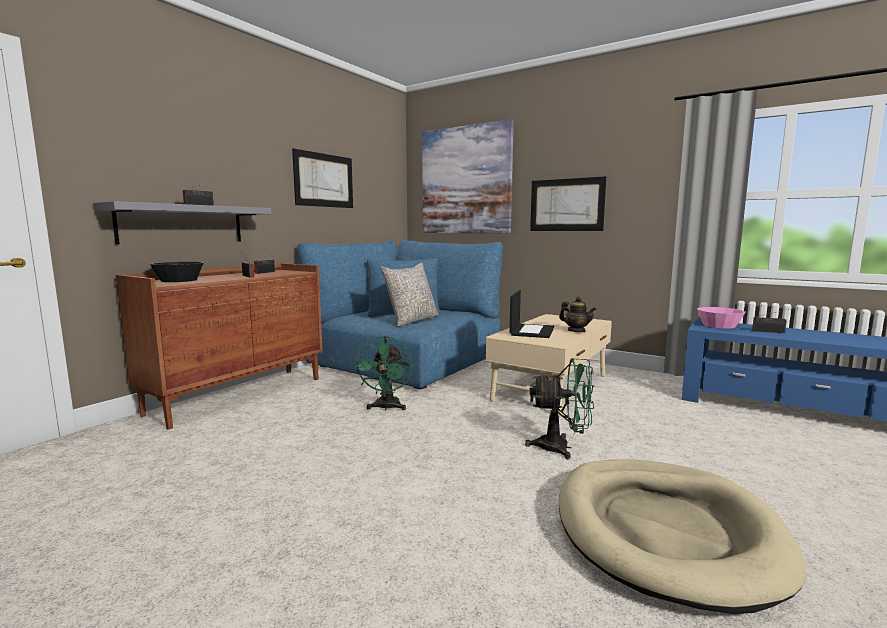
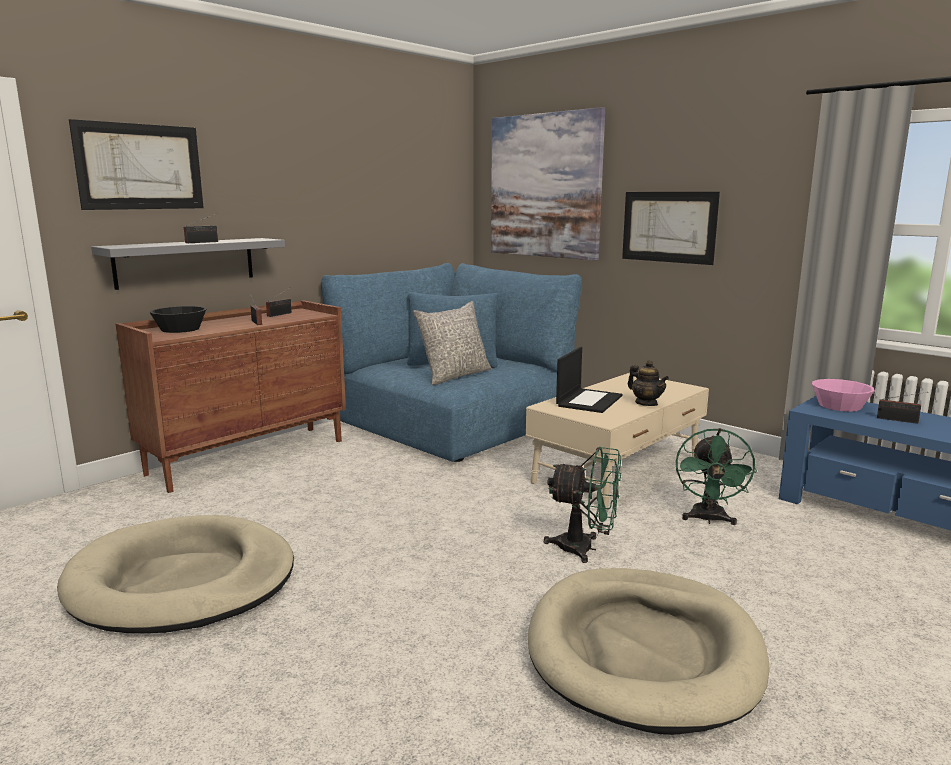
camera: 10 degrees right, 5 degrees up
(198, 510) = (182, 581): none -> beige dog bed
(324, 180) = (357, 193): picture -> picture (140, 167)
(386, 408) = (405, 484): green fan -> green fan (708, 519)

